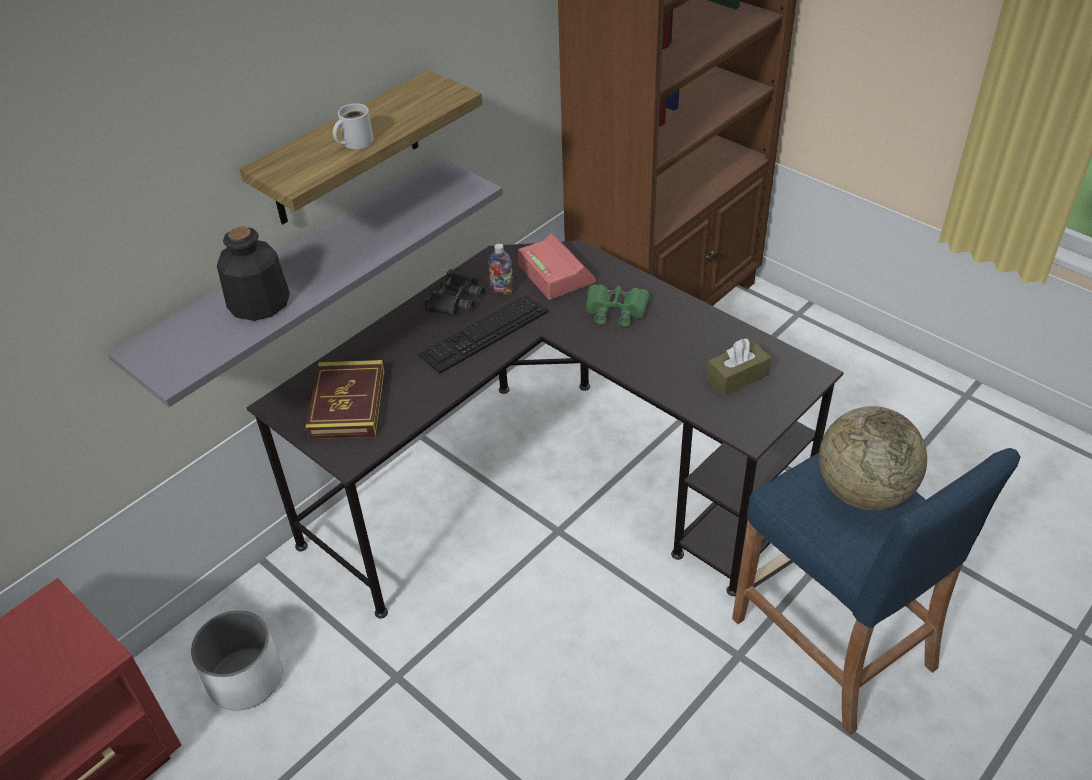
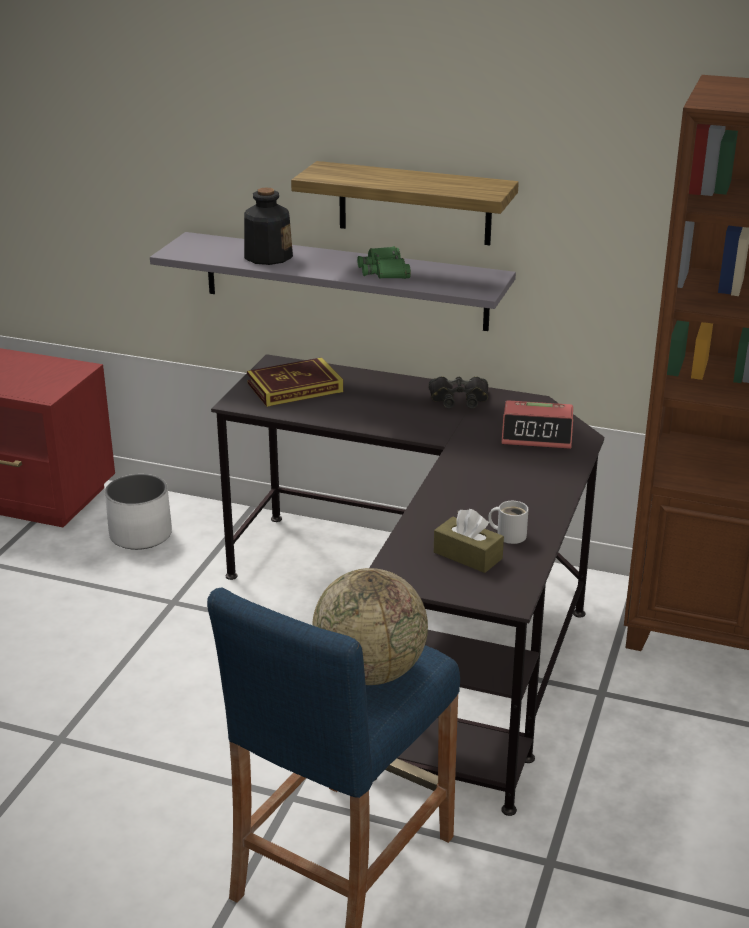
camera: 65 degrees right, 15 degrees down
(355, 142) = (382, 180): white mug -> white mug (509, 534)
(484, 333) = (424, 420): keyboard -> none
(502, 291) = (489, 415): bottle -> none
(556, 274) = (537, 434): alarm clock -> alarm clock turned 60 degrees clockwise
(616, 310) = (512, 474): green binoculars -> green binoculars (385, 270)

